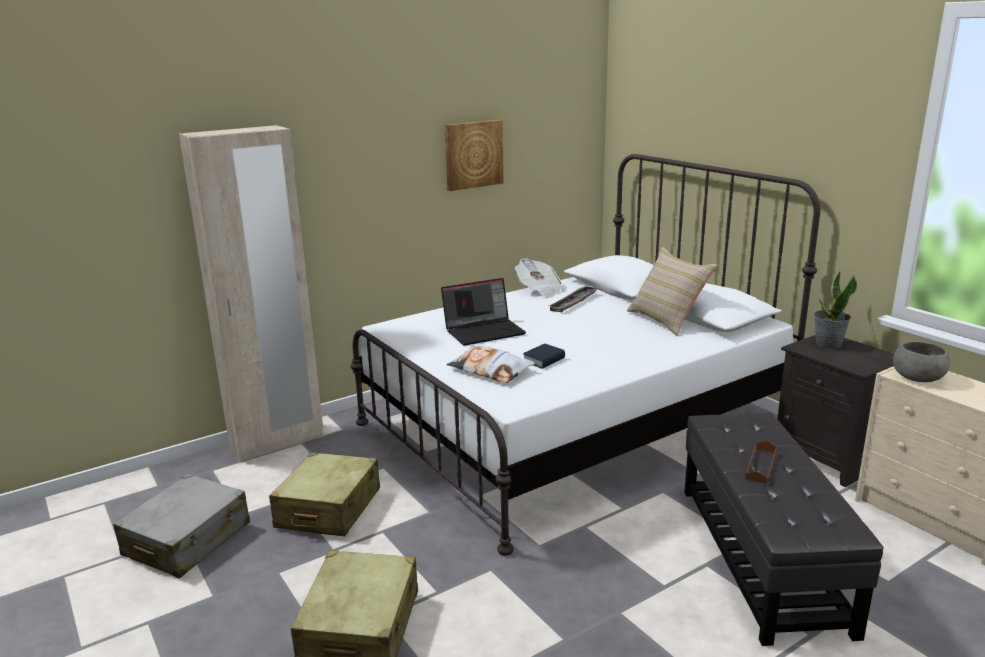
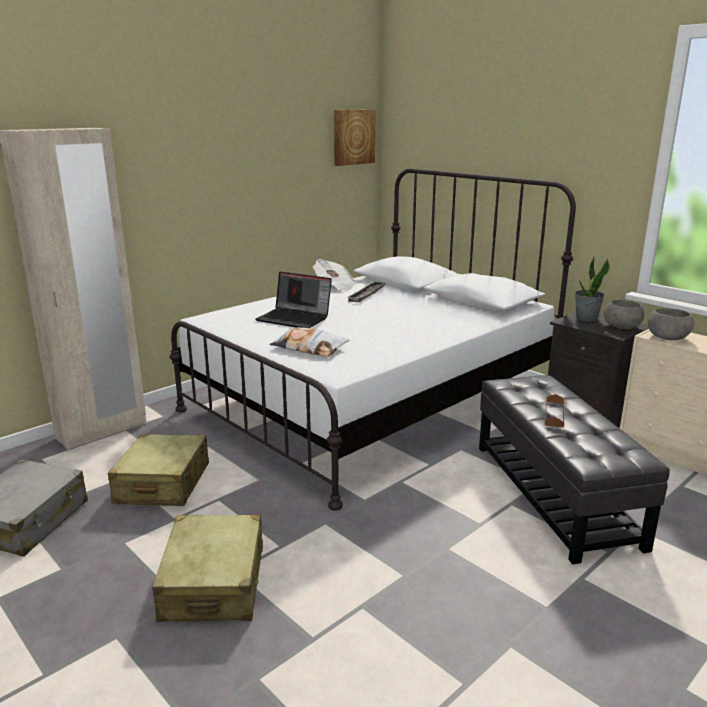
camera: 10 degrees left, 0 degrees up
(473, 154) = (272, 165): picture -> picture (353, 137)
(484, 331) = (295, 318): laptop -> laptop turned 60 degrees clockwise
(543, 360) = (355, 338): book -> none
(667, 320) = (451, 305): beige pillow -> none
(870, 357) = (622, 326): none -> grey bowl

